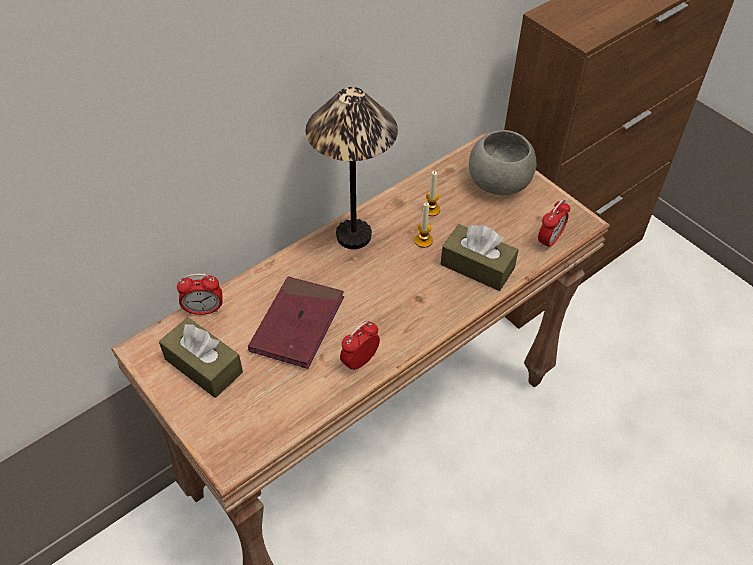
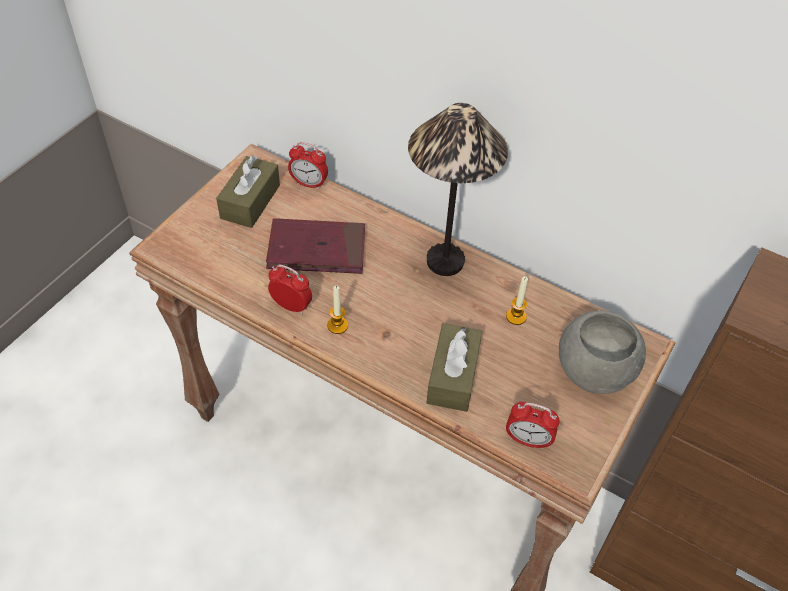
camera: 70 degrees right, 0 degrees up
(204, 310) = (309, 184): alarm clock -> alarm clock turned 45 degrees counterclockwise
(423, 240) = (467, 320): candle -> candle (337, 325)

